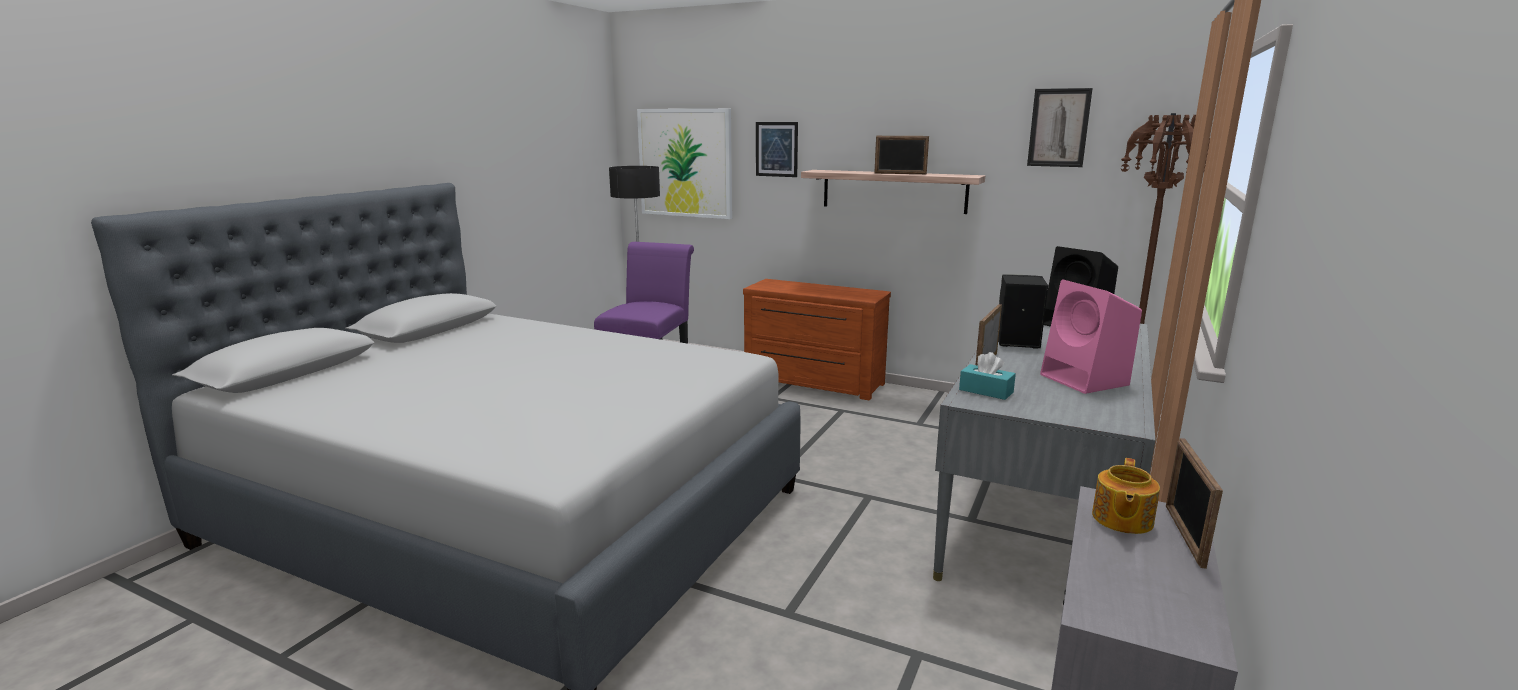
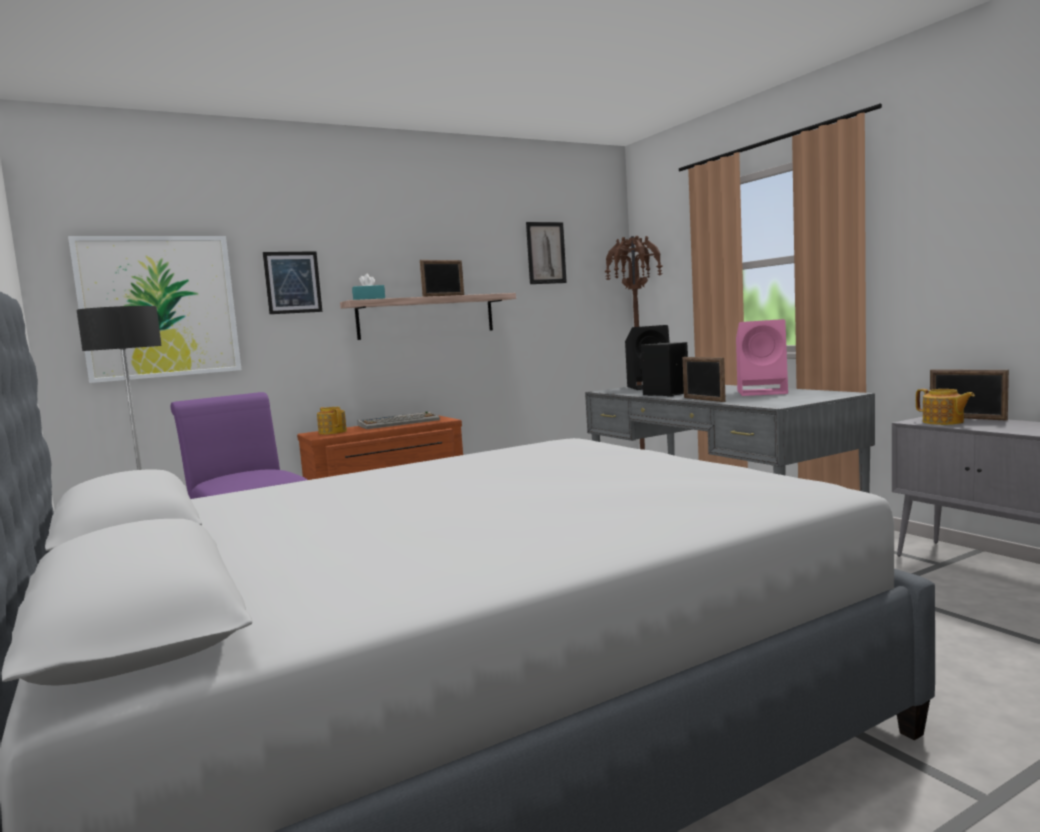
camera: 55 degrees left, 10 degrees down
(777, 284) = (332, 432): none -> teapot
(837, 290) = (399, 422): none -> keyboard
(986, 391) = (762, 402): turquoise tissue box -> turquoise tissue box (369, 299)

